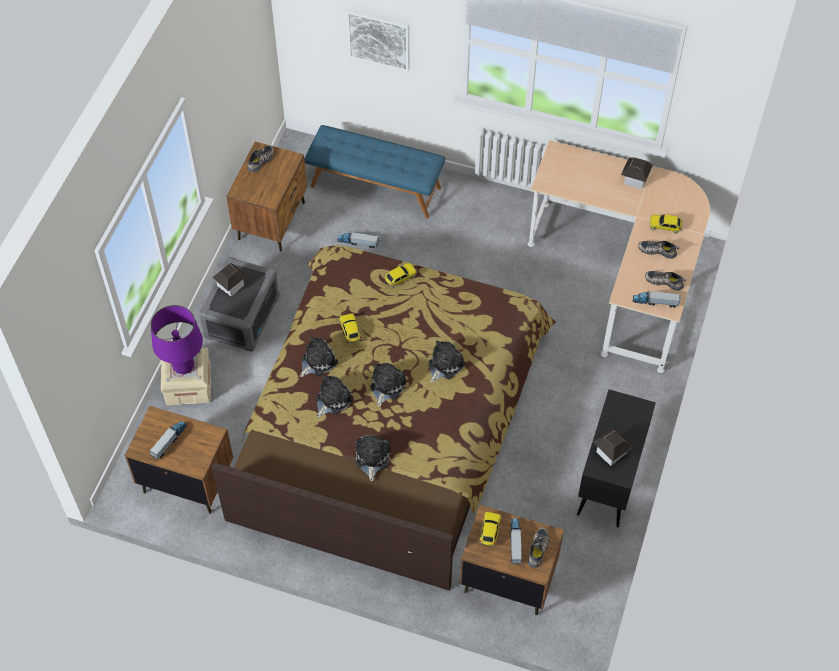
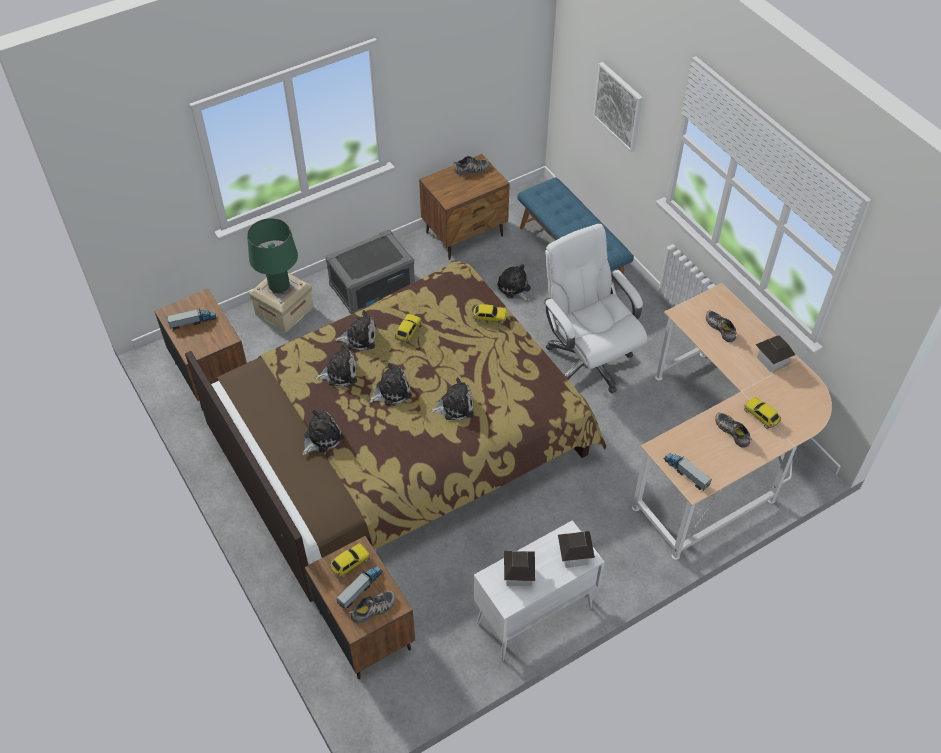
camera: 40 degrees right, 5 degrees down
(183, 366) = (279, 286): purple table lamp -> green table lamp
(231, 285) = (369, 250): toy house -> toy house (574, 555)
(358, 242) = (514, 288): toy truck -> plush toy
(468, 265) = (587, 361): none -> white office chair
(609, 481) = (533, 616): black cabinet -> white cabinet
(664, 281) = (713, 461): shoe -> shoe (721, 328)

